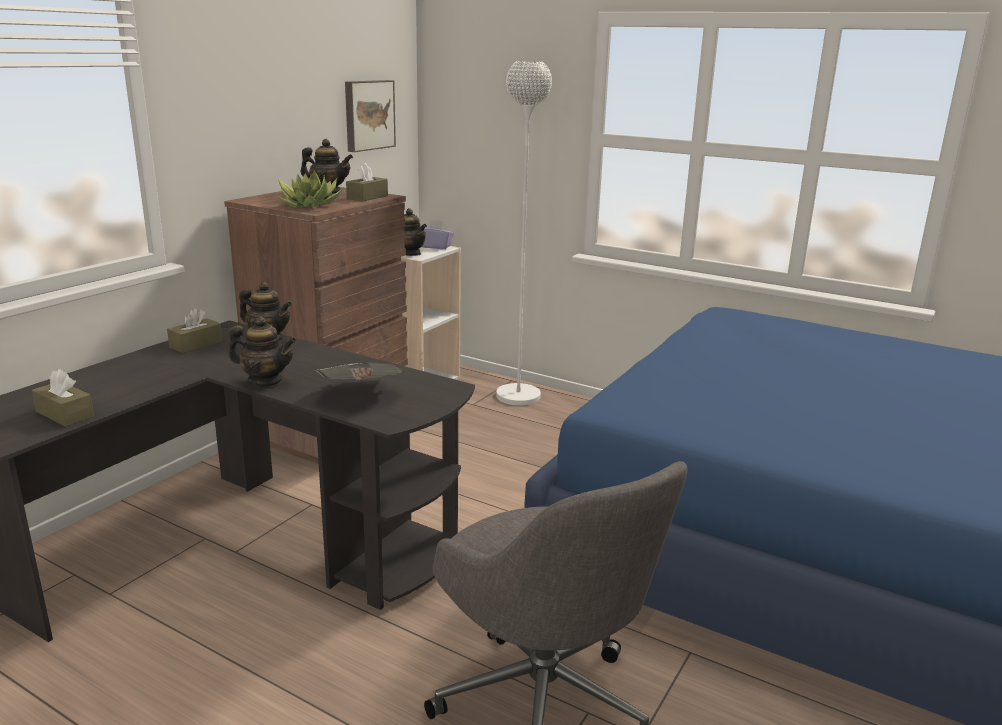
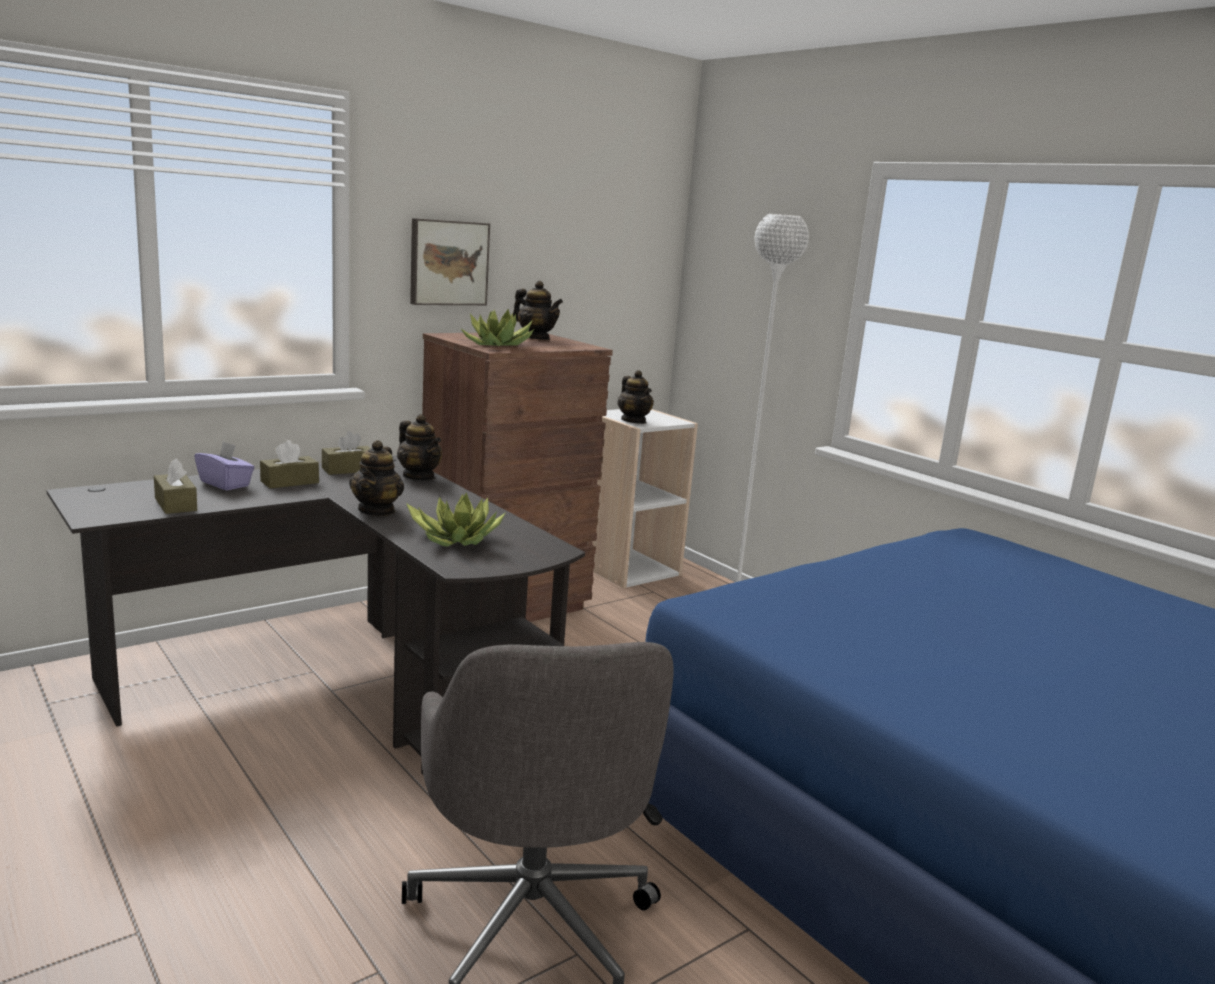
camera: 20 degrees right, 5 degrees down
(265, 381) = (377, 511): teapot -> teapot turned 60 degrees clockwise
(361, 394) = (456, 538): newspaper -> potted plant
(367, 197) = (569, 346): brown tissue box -> brown tissue box (289, 482)
(368, 115) = (614, 266): picture -> picture (448, 262)
(435, 246) = (669, 418): purple tissue box -> purple tissue box (225, 484)

